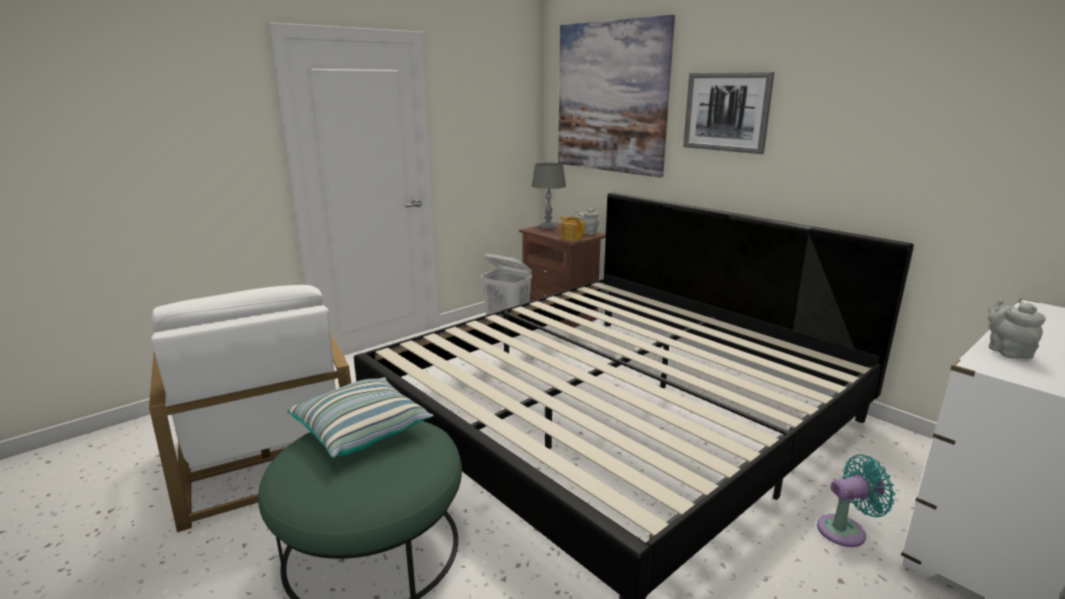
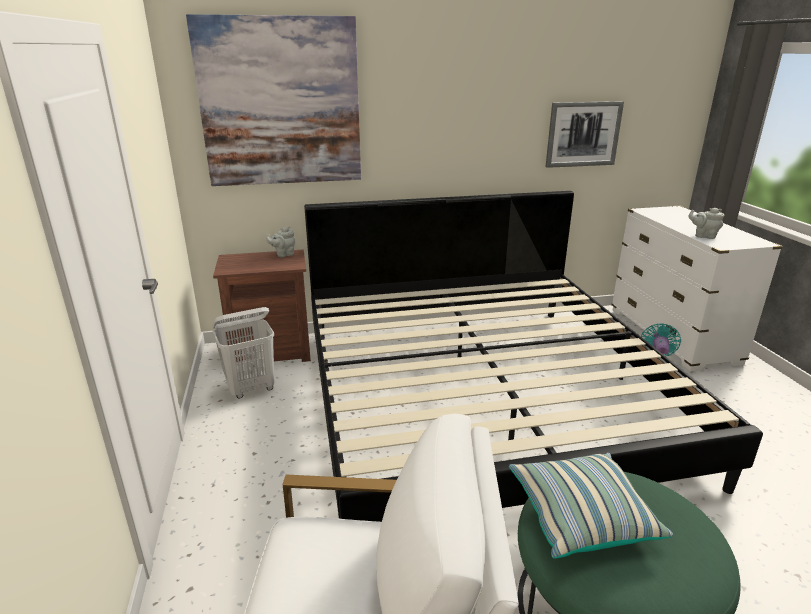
camera: 60 degrees left, 5 degrees up
(548, 227) = (234, 262): grey table lamp -> none
(572, 238) = (288, 263): teapot -> none
(726, 112) = (420, 111): picture -> picture (583, 134)

